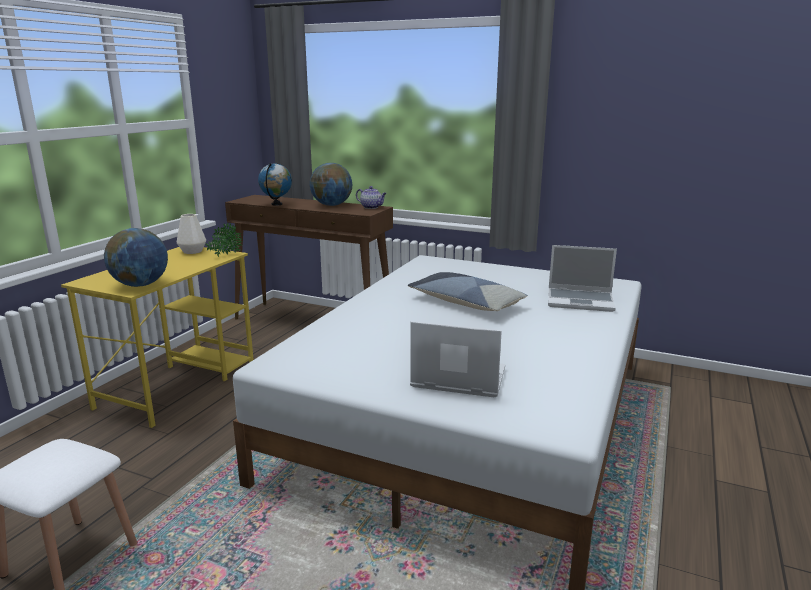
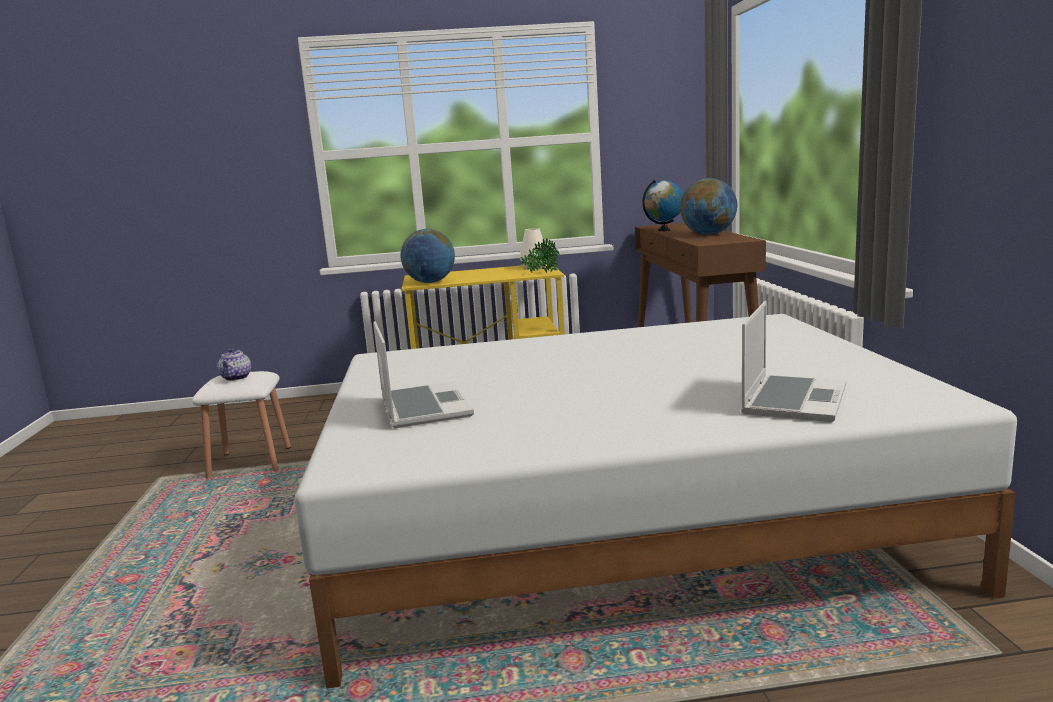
camera: 60 degrees right, 5 degrees down
(371, 207) = (738, 239): teapot -> teapot (236, 378)
(465, 302) = (653, 362): pillow -> none
(581, 301) = (793, 400): laptop -> laptop turned 135 degrees counterclockwise

